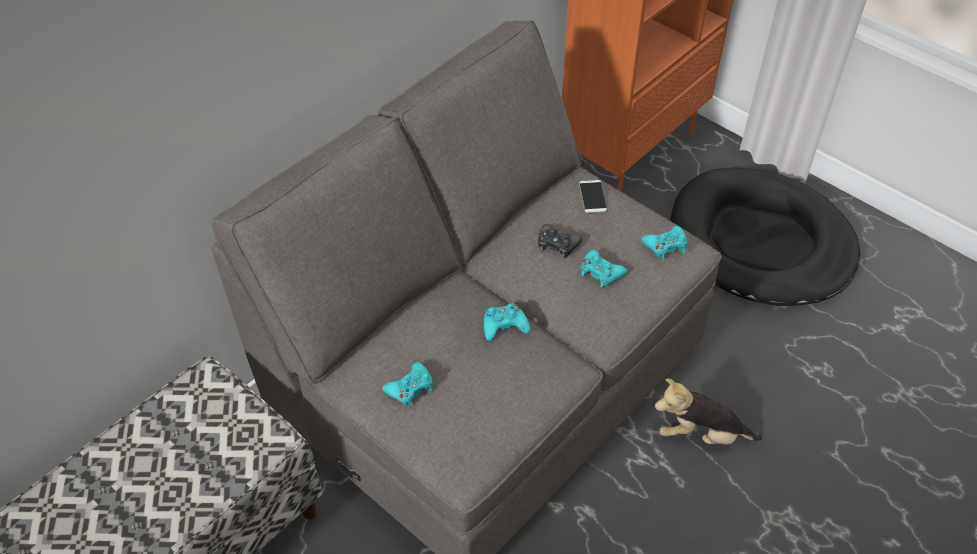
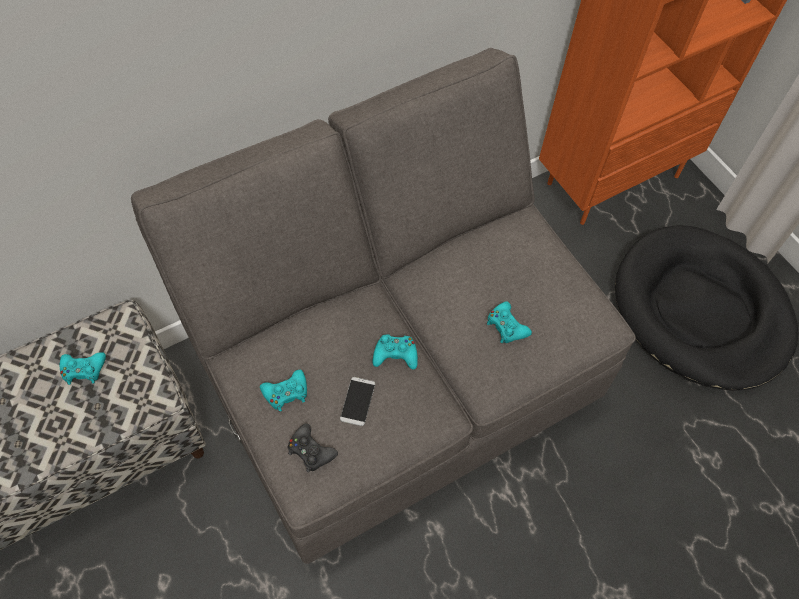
camera: 15 degrees right, 10 degrees up
(557, 244) = (476, 284): black game controller -> black game controller (310, 451)
(592, 197) = (529, 243): phone -> phone (357, 401)
(665, 246) = (580, 316): turquoise game controller -> turquoise game controller (83, 370)
(700, 434) = (569, 487): plush toy -> none

